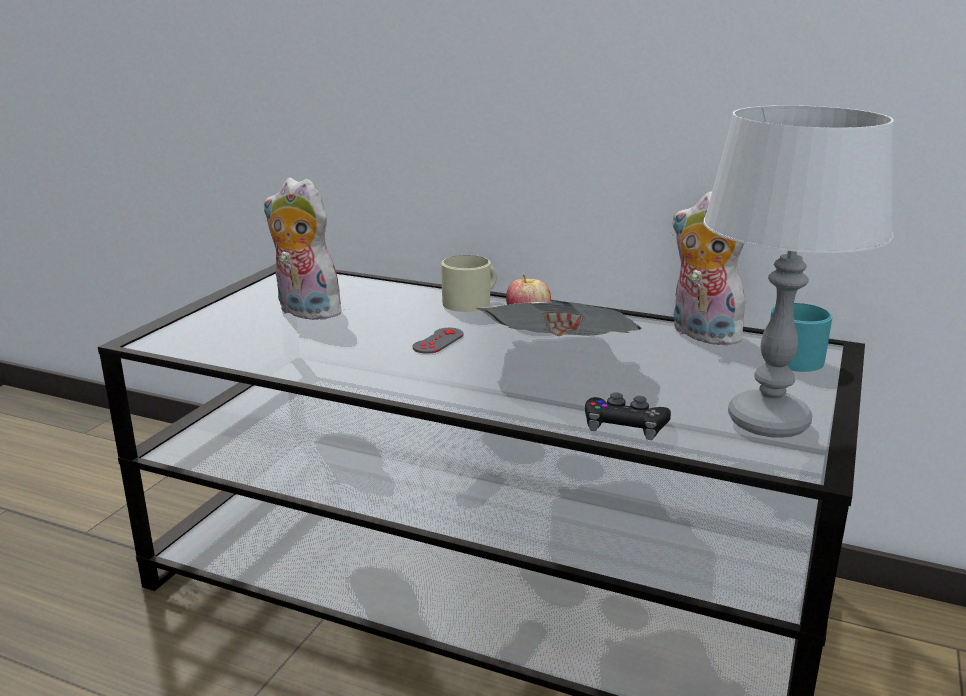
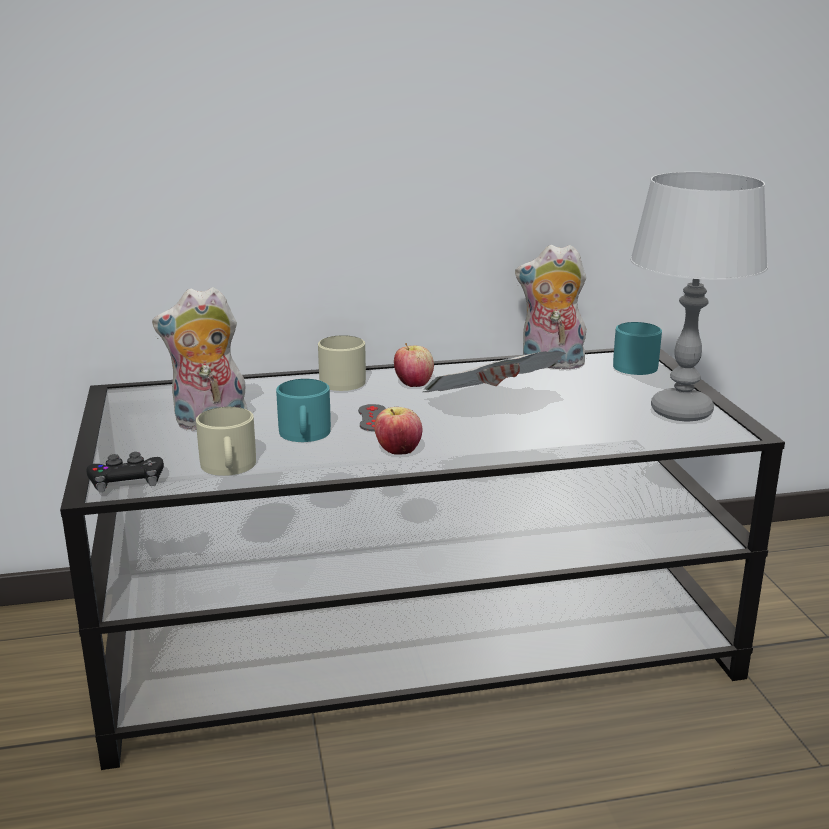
camera: 35 degrees left, 0 degrees up
(257, 349) = (228, 466): none -> beige mug
(359, 339) = (304, 434): none -> turquoise mug
(406, 376) = (398, 451): none -> apple
(625, 425) = (606, 439): black game controller -> black game controller (126, 480)

